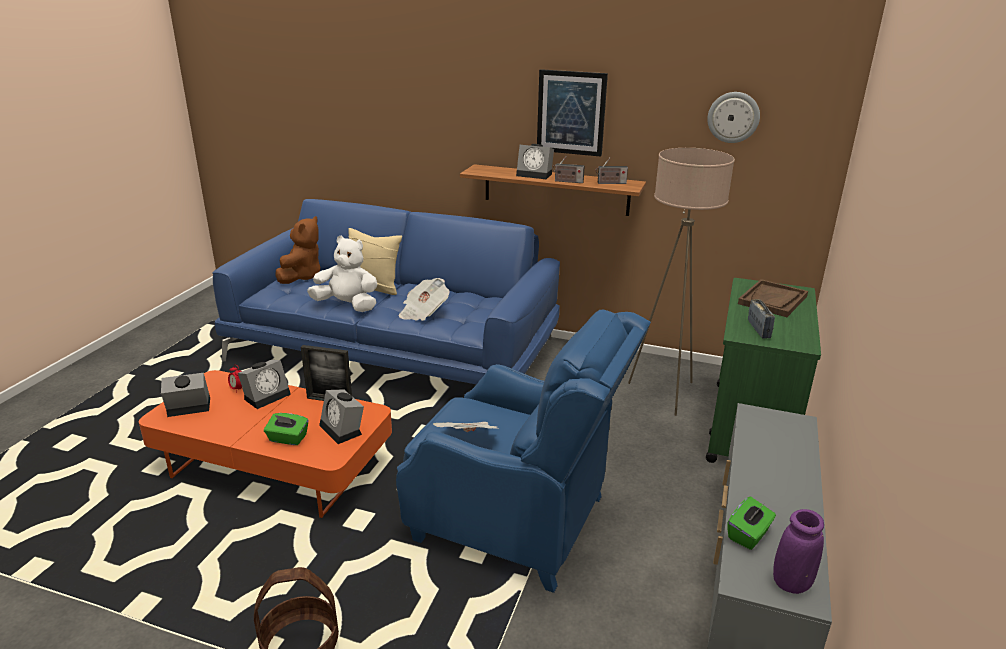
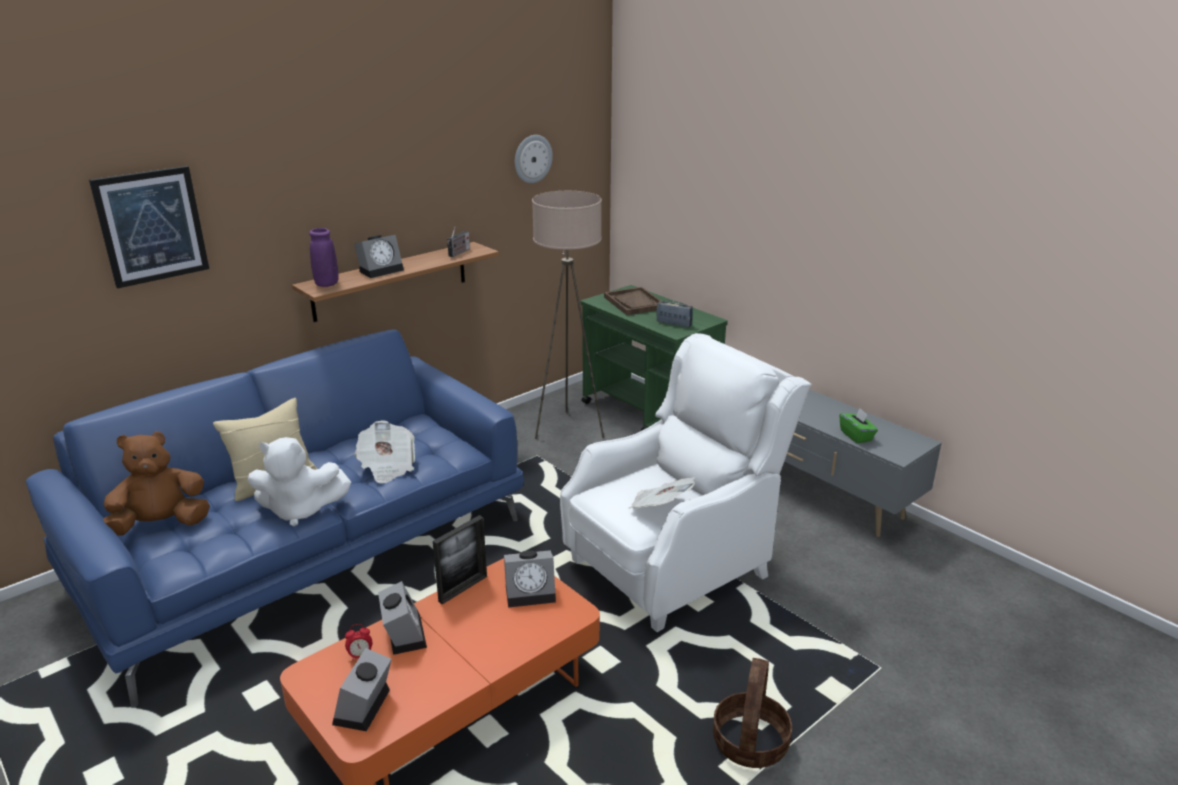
camera: 60 degrees left, 0 degrees up
(287, 439) = (514, 635): green tissue box -> none
(302, 276) = (161, 525): brown plush toy -> brown plush toy turned 75 degrees counterclockwise
(347, 306) = (300, 510): white plush toy -> white plush toy turned 135 degrees counterclockwise
(516, 521) = (673, 565): blue armchair -> white armchair
(567, 181) = (426, 265): radio -> none
(571, 113) = (393, 191): picture -> picture (151, 226)
(791, 583) = (906, 440): purple vase -> purple vase (327, 284)

